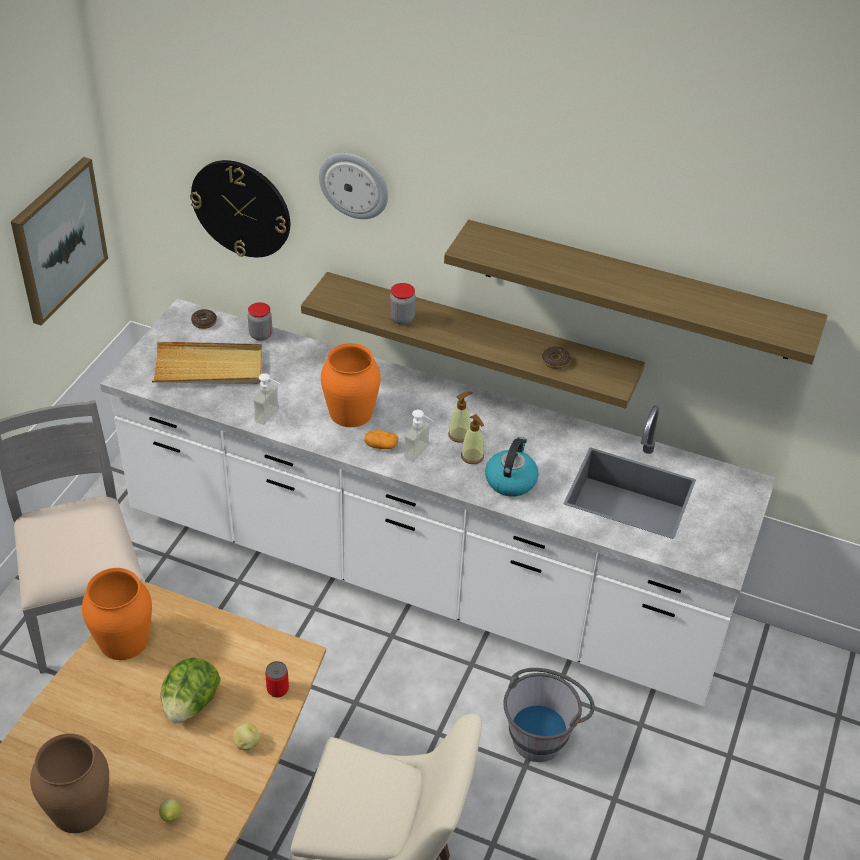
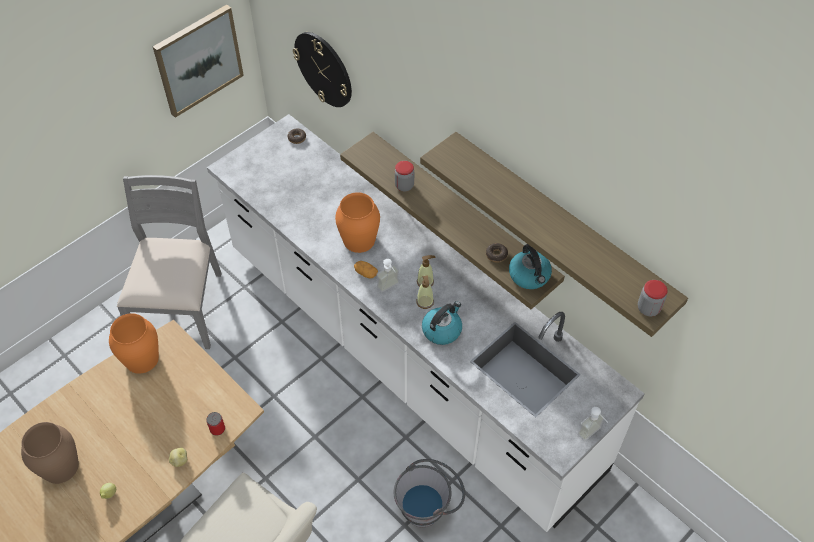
camera: 25 degrees right, 10 degrees up
(191, 704) = (159, 419): lettuce -> none
(209, 368) = (282, 175): beige tray -> none
(260, 335) = (329, 159): jar -> jar (648, 308)
(272, 417) = (304, 227): soap dispenser -> soap dispenser (593, 435)
(354, 185) = (387, 79): wall clock -> none
(606, 372) = (529, 276): none -> kettle

